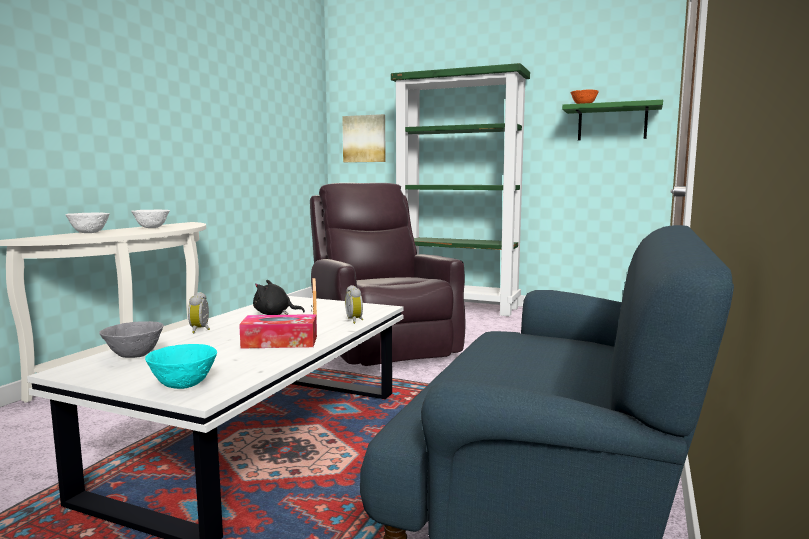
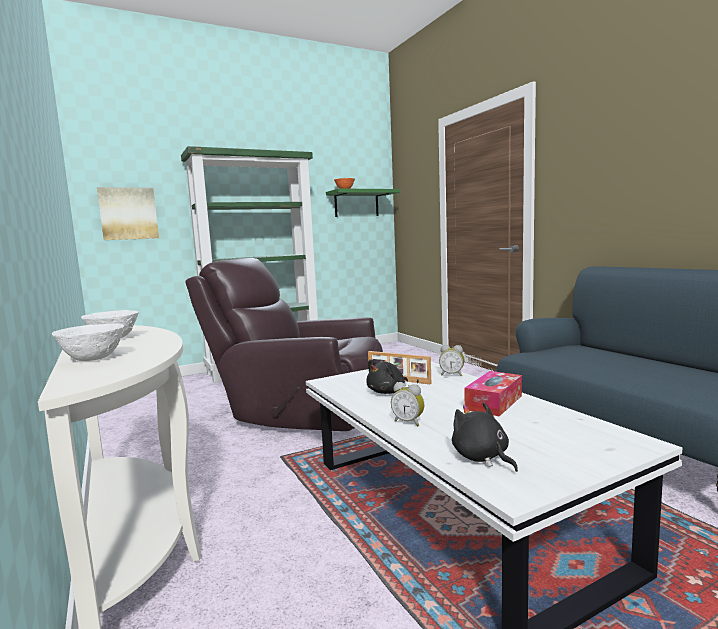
camera: 50 degrees left, 0 degrees up
(134, 356) = (482, 458): grey bowl -> black plush toy
(184, 385) = (607, 447): turquoise bowl -> none

